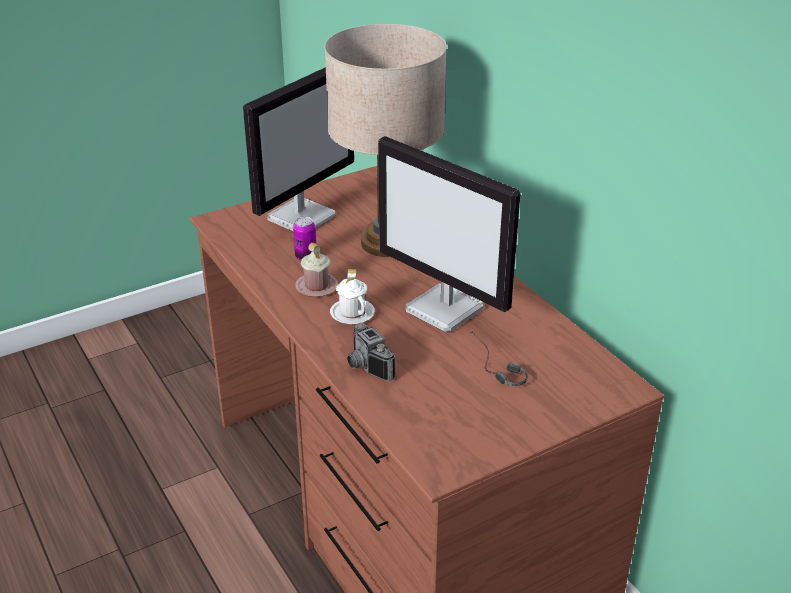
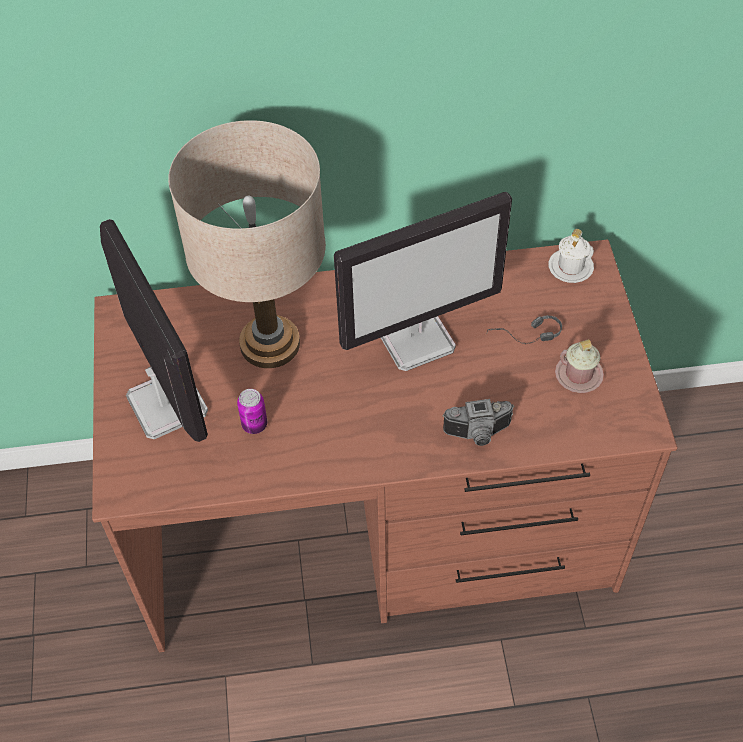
camera: 65 degrees left, 20 degrees up
(316, 286) = (319, 432): pink mug -> pink mug (578, 375)
(352, 313) = (384, 416): white mug -> white mug (570, 267)

